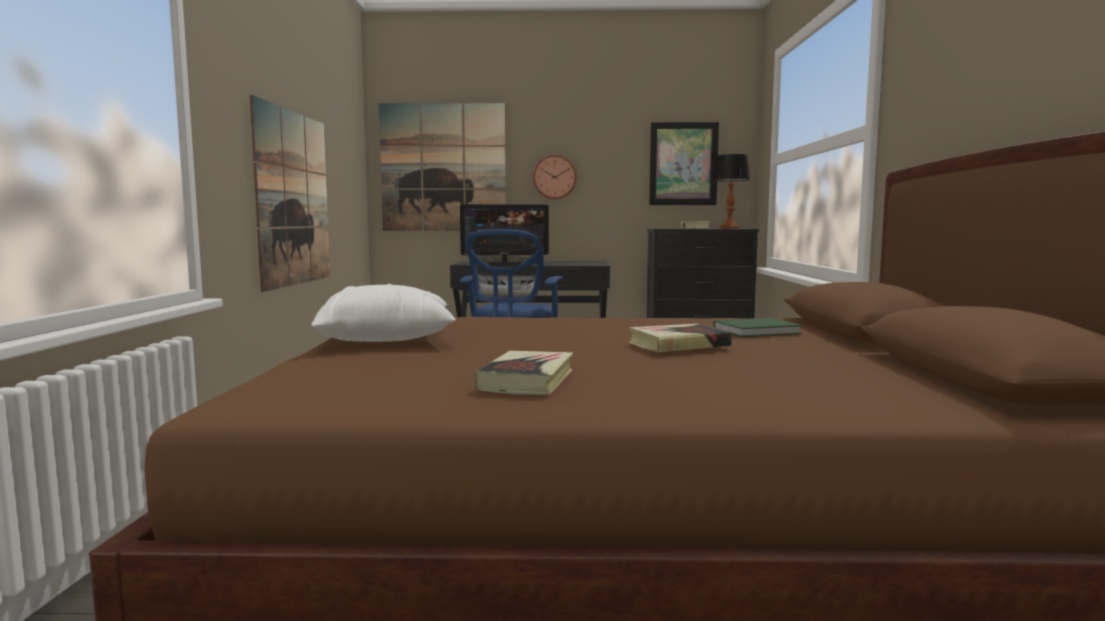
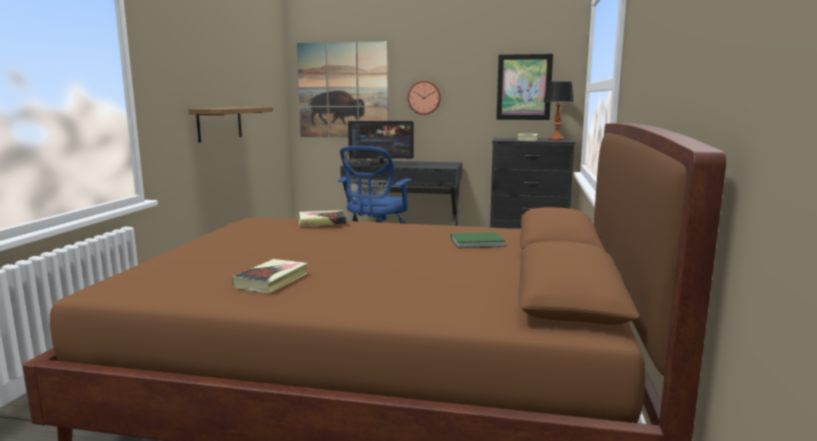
camera: 10 degrees right, 5 degrees up
(293, 198) = (219, 123): picture -> shelf
(387, 338) = (231, 239): white pillow -> none
(678, 345) = (402, 254): book -> book (322, 222)

